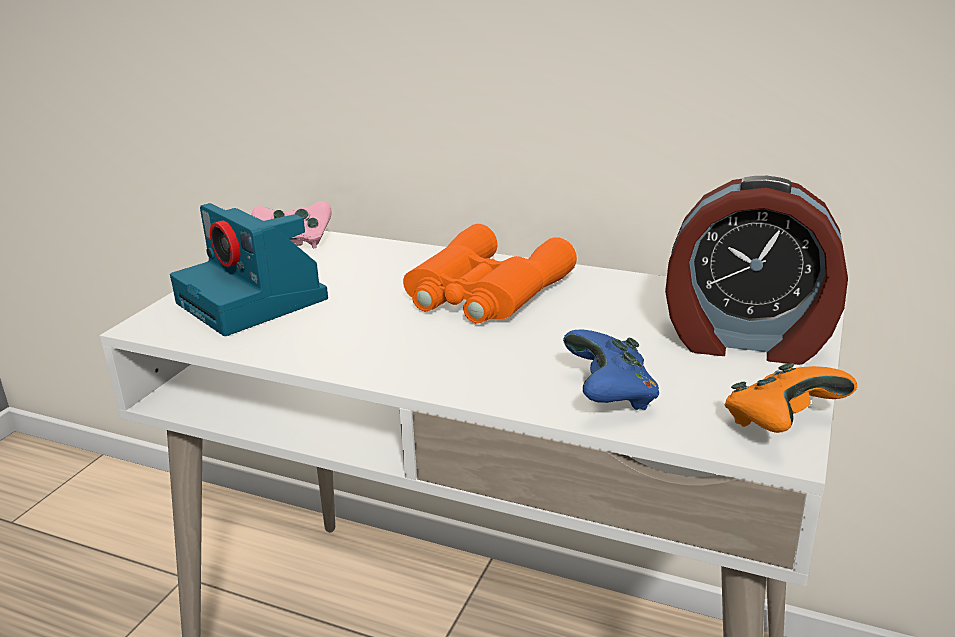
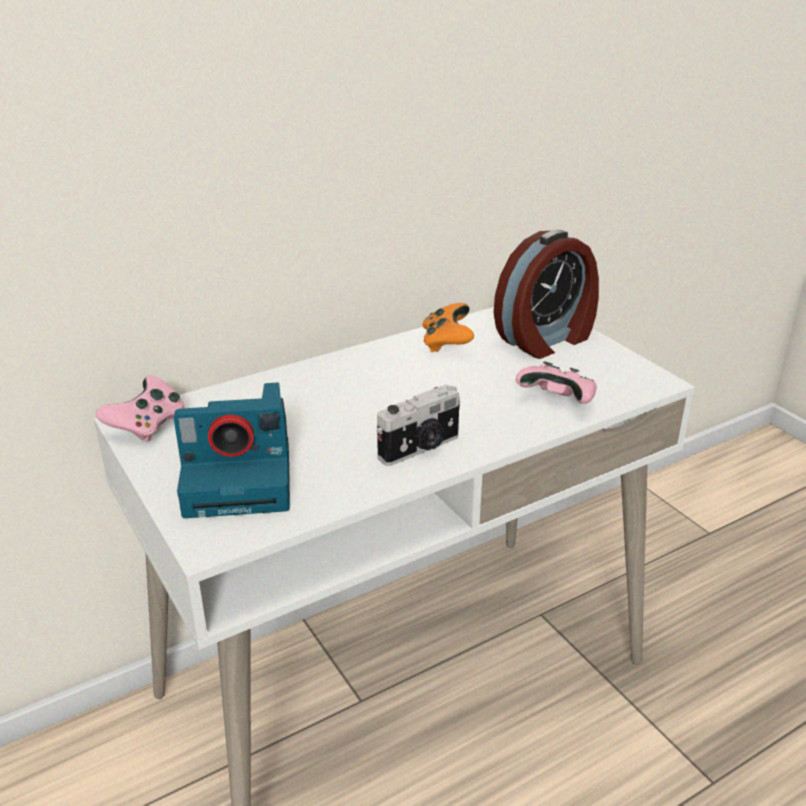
camera: 55 degrees left, 5 degrees up
(398, 355) = (421, 448): none -> camera
(484, 292) = (370, 385): orange binoculars -> none
(610, 395) = (558, 401): blue game controller -> pink game controller
(781, 424) = (637, 371): orange game controller -> orange game controller (446, 343)

